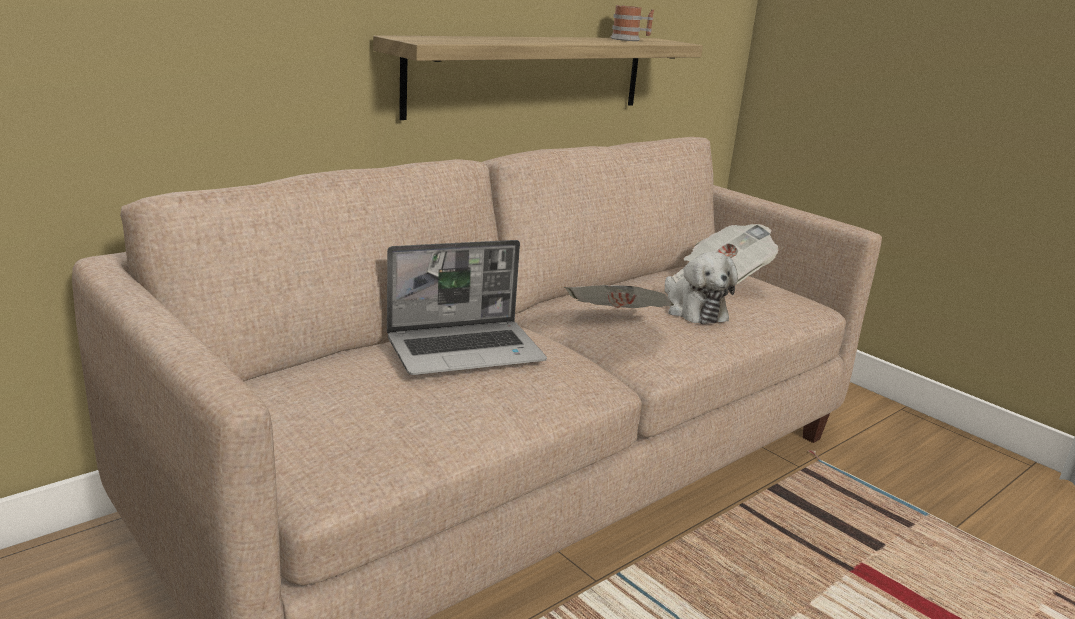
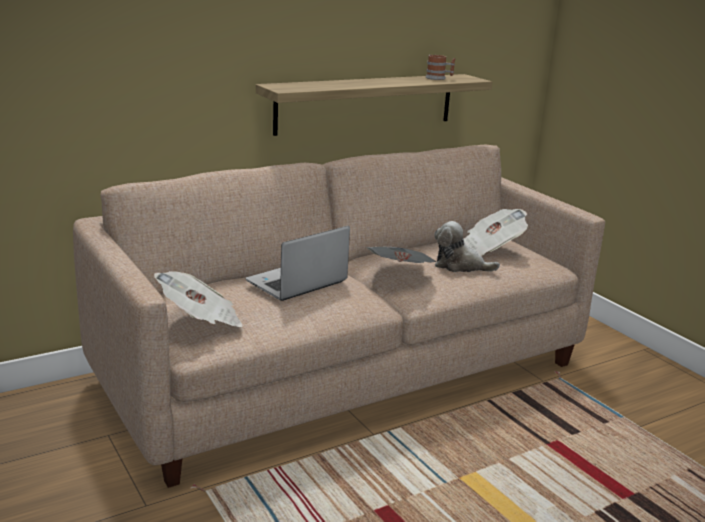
camera: 10 degrees right, 0 degrees up
(322, 428) = (201, 320): none -> newspaper
(466, 350) = (296, 283): laptop -> laptop turned 150 degrees clockwise
(693, 309) = (460, 266): plush toy -> plush toy turned 120 degrees clockwise

